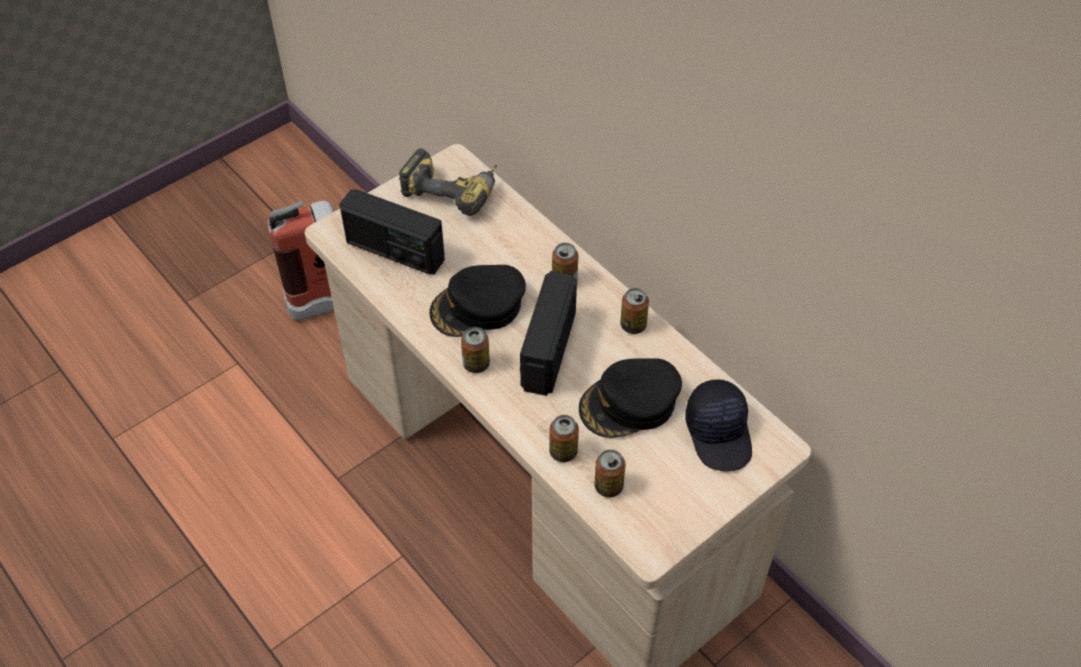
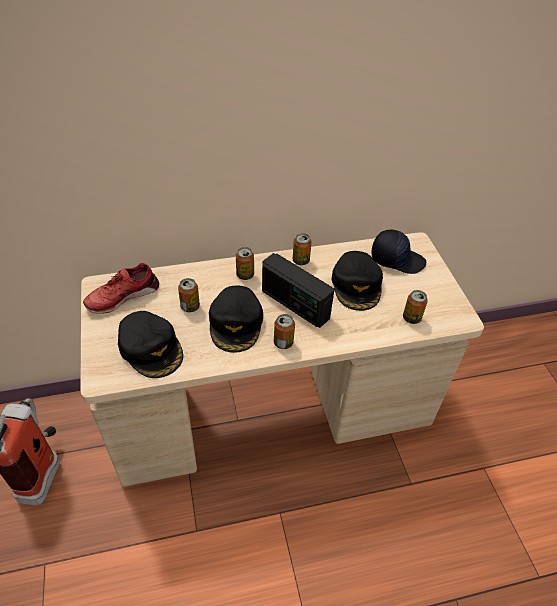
camera: 65 degrees left, 5 degrees down
(395, 251) = (151, 348): radio -> black cap
(453, 189) = (122, 296): power drill -> red shoe
(563, 452) = (376, 328): can -> can (190, 306)

